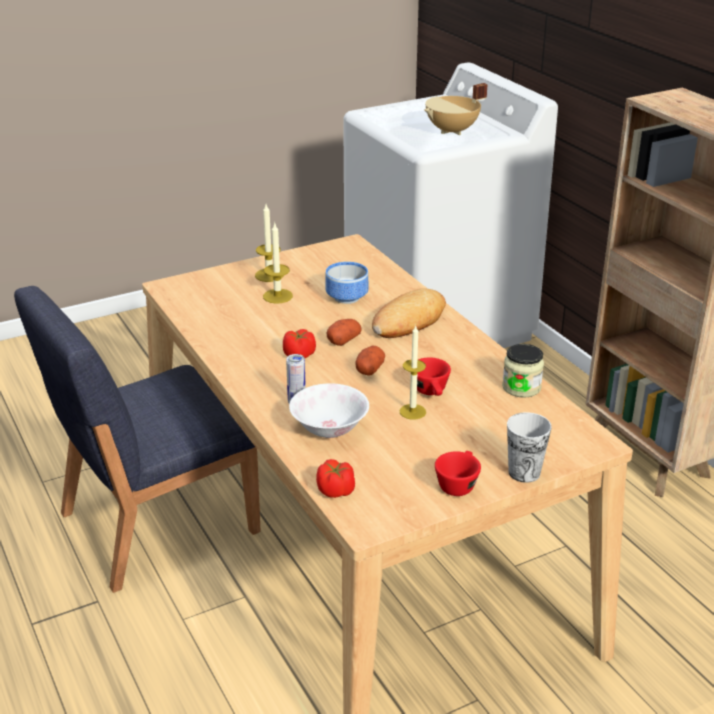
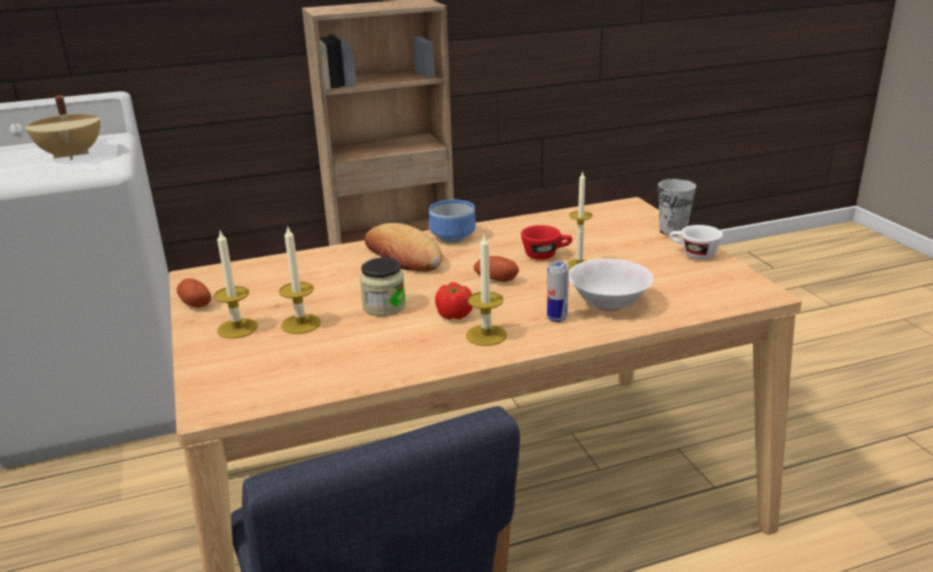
camera: 80 degrees left, 5 degrees down
(265, 372) = (486, 335): none -> candle
(336, 491) = (715, 304): tomato -> none
(344, 340) = (430, 289): potato -> potato (195, 303)
(348, 297) = (332, 283): bowl -> bowl (452, 236)
(458, 484) = (693, 254): red cup -> white cup
(521, 387) = (544, 221): jar -> jar (384, 306)

